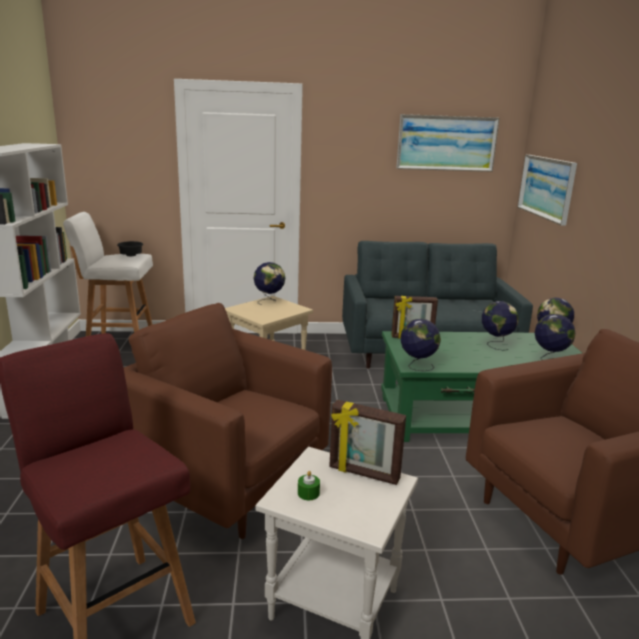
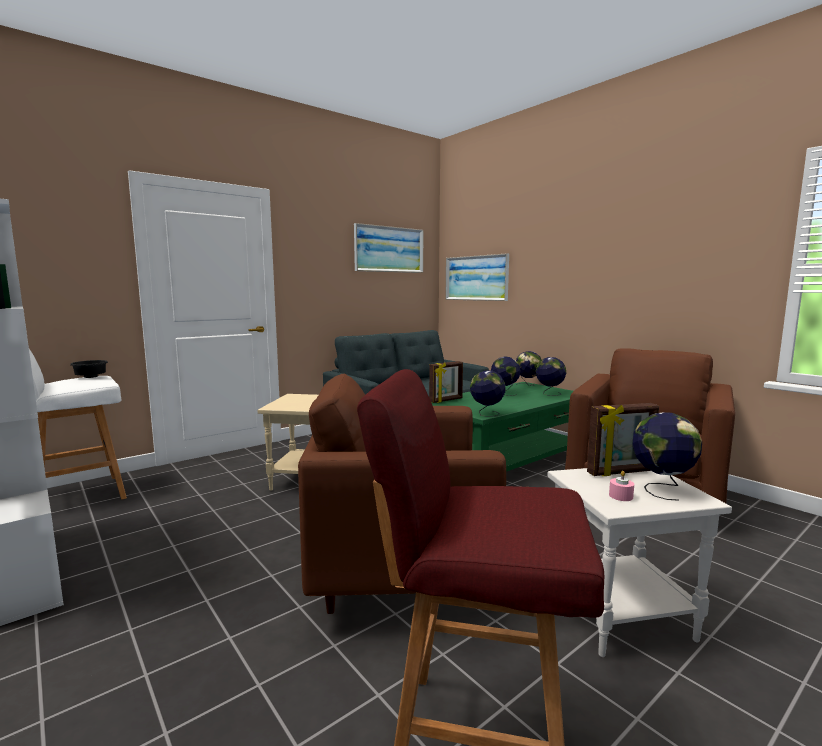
camera: 35 degrees left, 10 degrees down
(269, 301) = (293, 397): globe -> globe (661, 489)
(308, 493) = (621, 496): green candle -> pink candle

